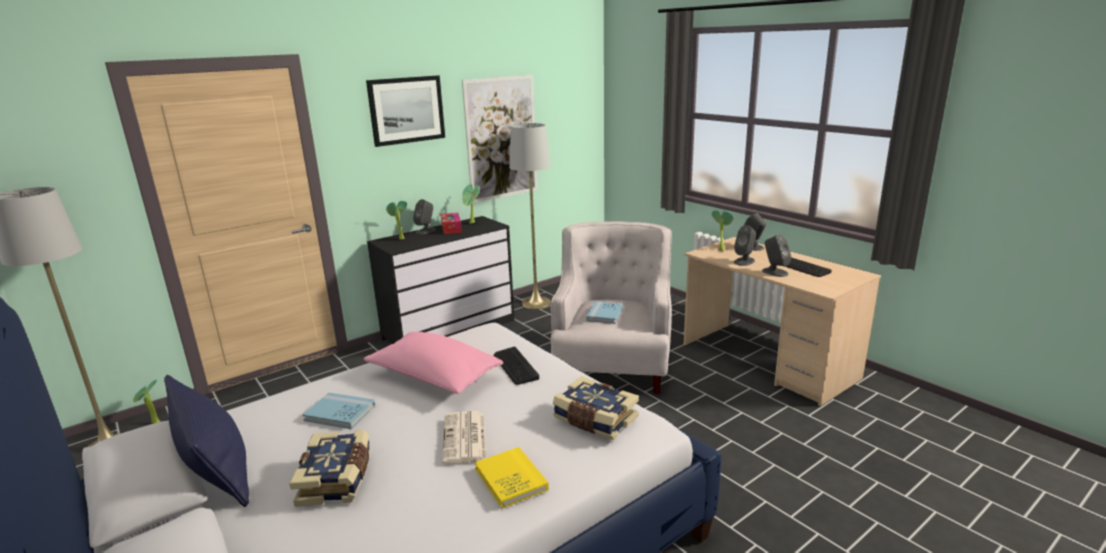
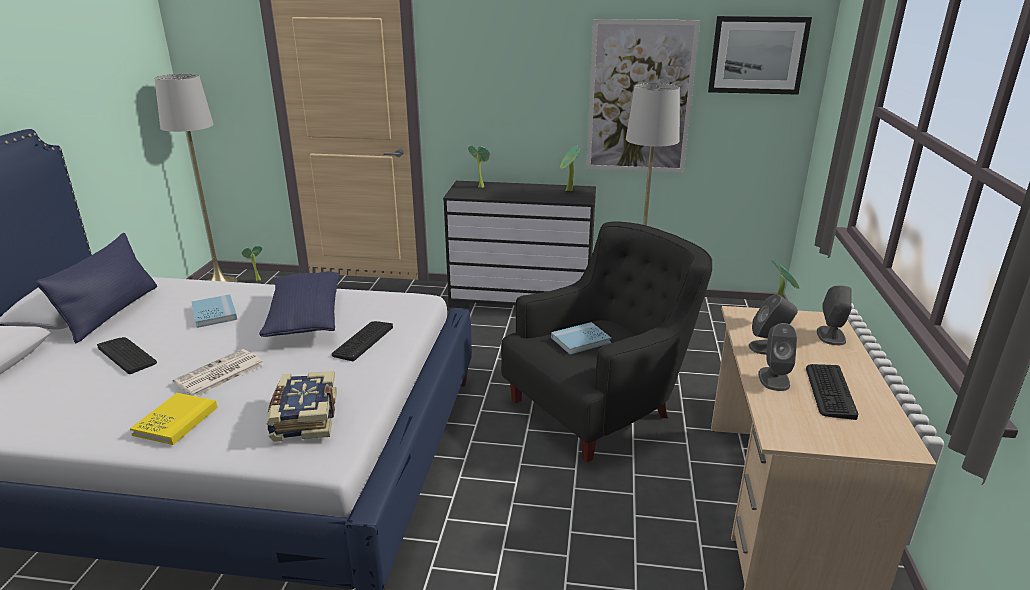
camera: 45 degrees right, 5 degrees up
(337, 479) = (127, 355): book -> keyboard
(406, 110) = (518, 48): picture -> picture (757, 55)
(426, 231) = (515, 186): grey speaker -> none
(434, 377) = (305, 319): pink pillow -> blue pillow
(451, 228) = (539, 190): tissue box -> none
(613, 363) = (601, 405): white armchair -> black armchair

